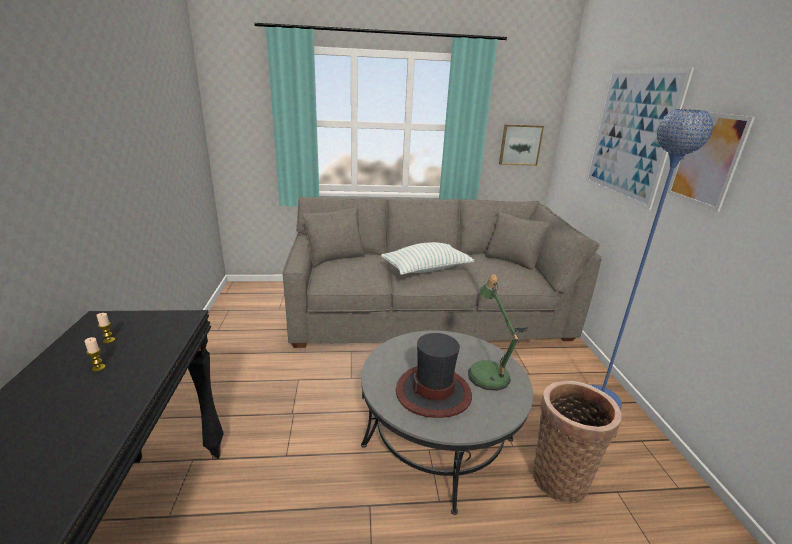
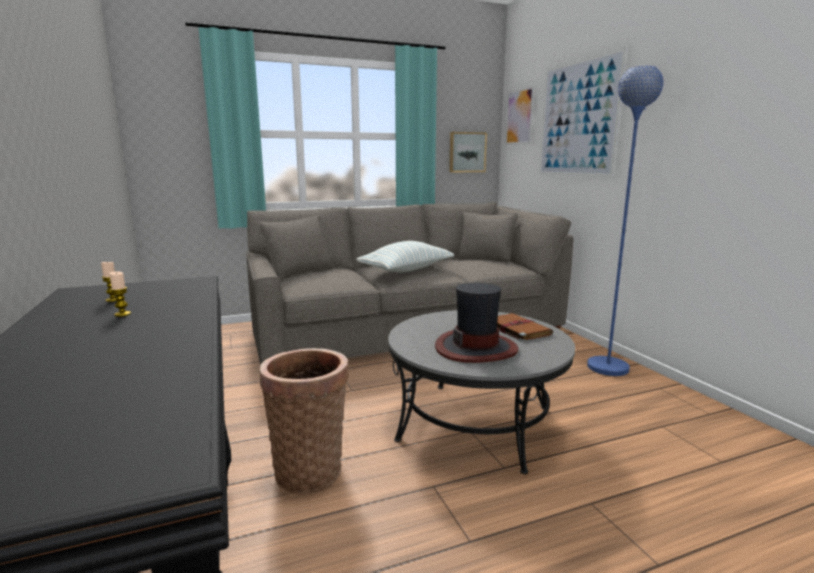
camera: 15 degrees left, 10 degrees down
(487, 371) = (516, 329): table lamp -> brown book
(560, 476) = (606, 425): basket -> basket (310, 469)
(706, 159) = (657, 116): picture -> picture (519, 117)

